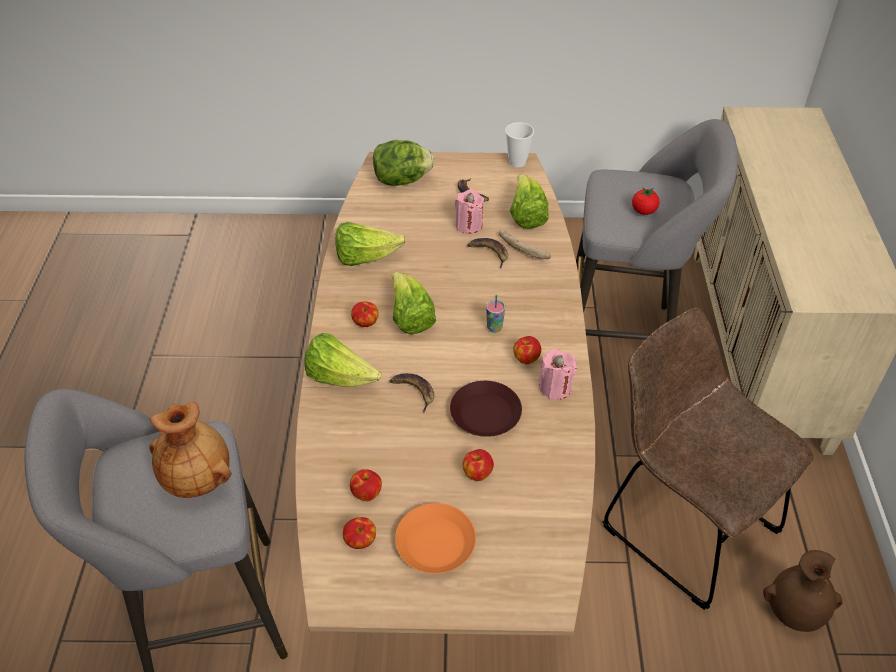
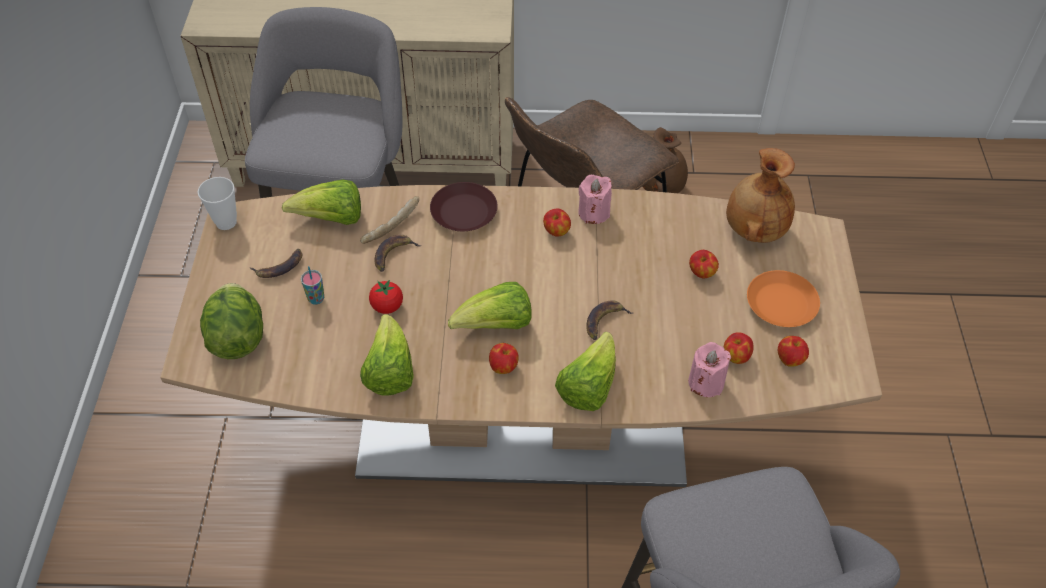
camera: 90 degrees left, 5 degrees up
(198, 477) = (737, 509): brown vase -> brown vase (754, 229)
(468, 225) = (340, 271): pink candle -> pink candle (706, 382)
(485, 414) = (630, 265): brown plate -> brown plate (464, 212)
(494, 328) = (513, 254): cup -> cup (316, 299)
(643, 211) = (339, 125): tomato -> tomato (387, 306)

